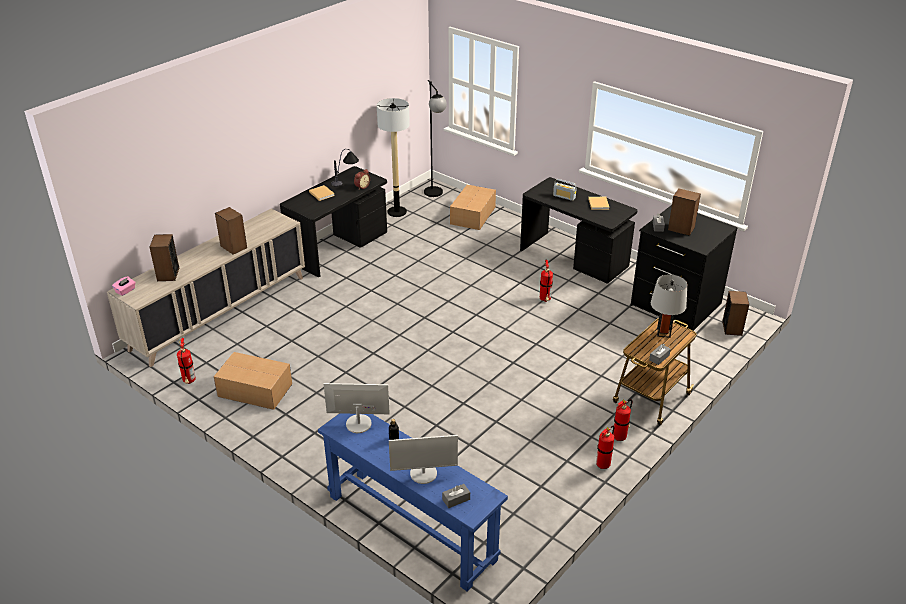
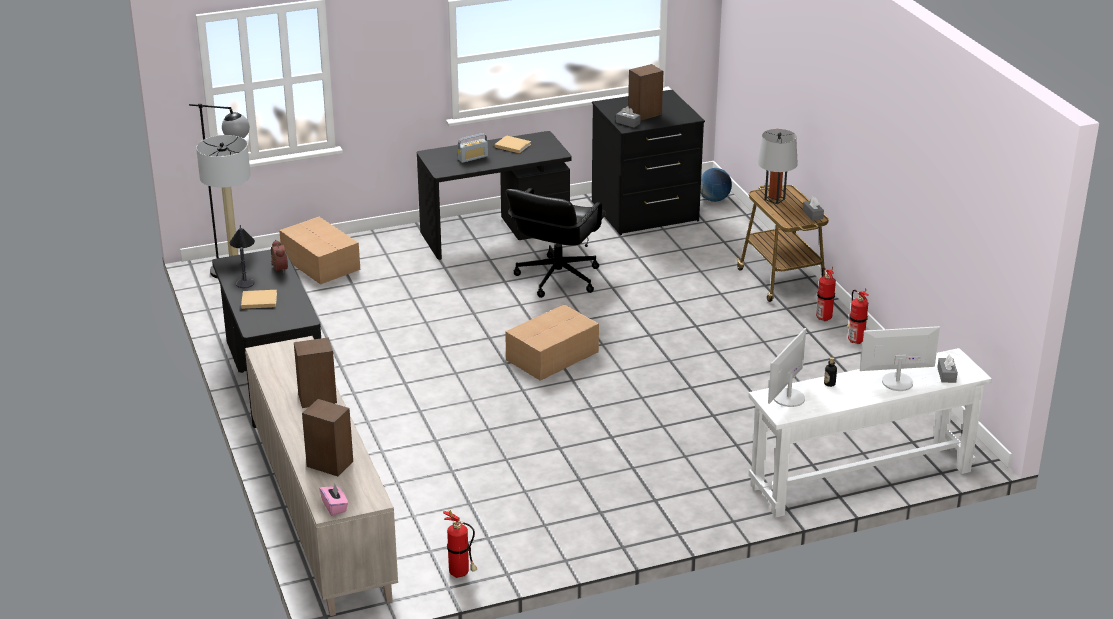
camera: 60 degrees left, 5 degrees down
(254, 389) = (529, 524): cardboard box -> cardboard box (551, 356)
(411, 527) = (860, 478): blue console table -> white console table
(423, 474) = (897, 382): monitor -> monitor turned 120 degrees counterclockwise
(545, 300) = (556, 278): fire extinguisher -> black office chair
(732, 328) = (714, 199): speaker -> globe

